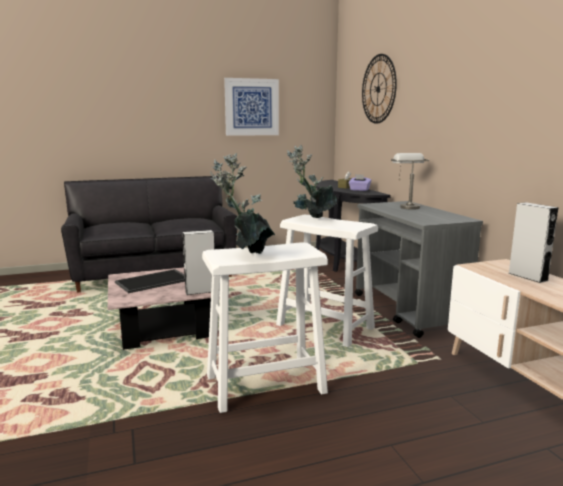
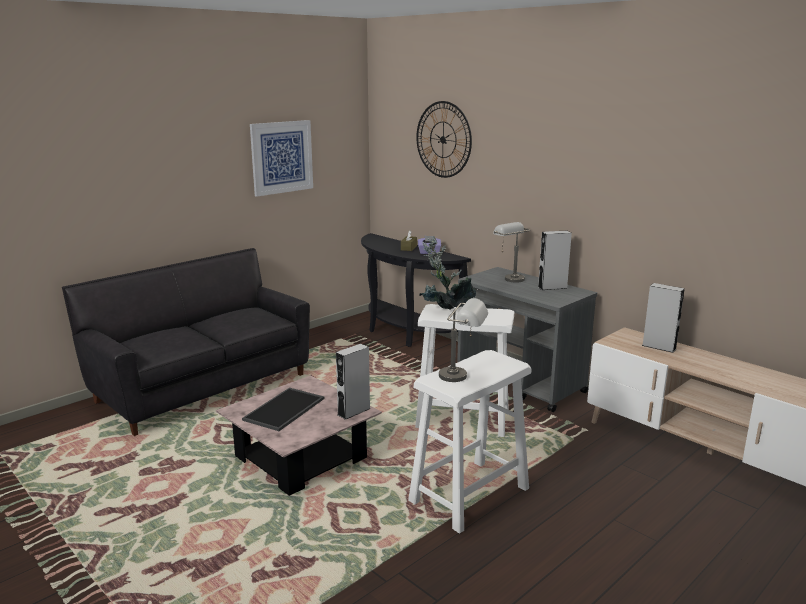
camera: 25 degrees left, 5 degrees up
(246, 254) = (462, 377): potted plant -> grey table lamp
(439, 214) = (552, 287): none -> grey speaker

